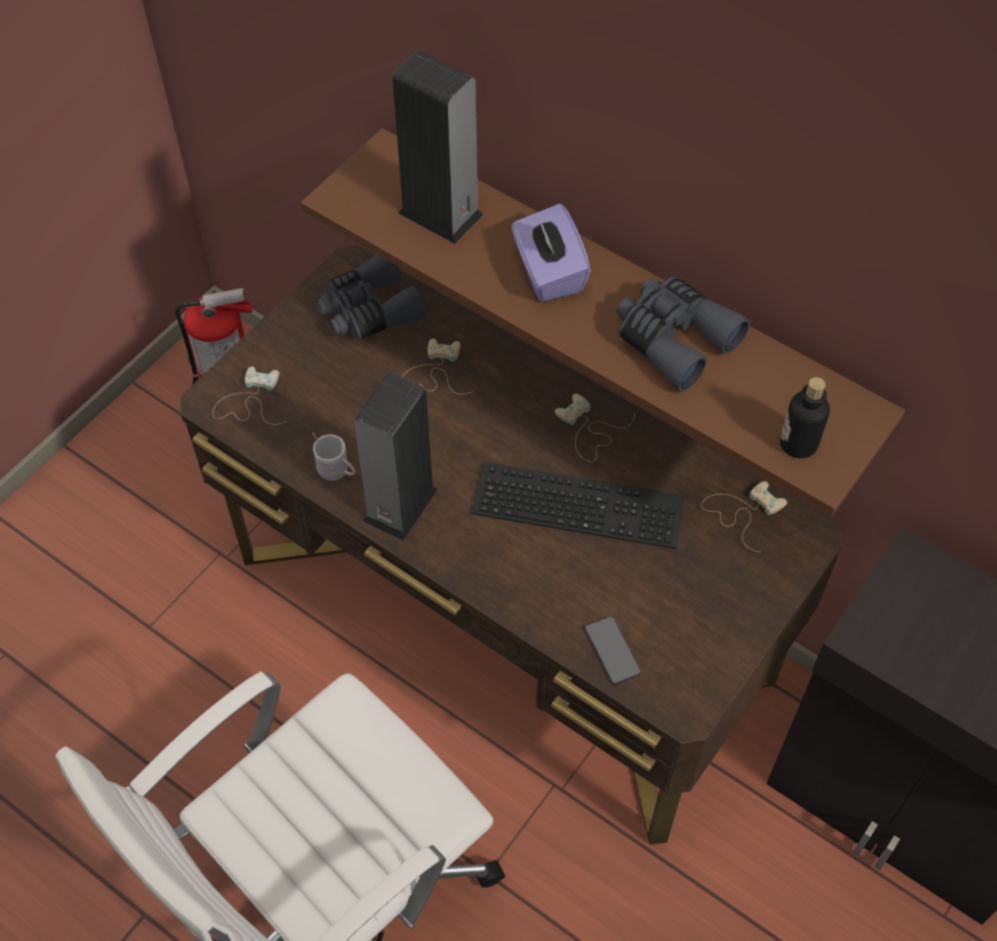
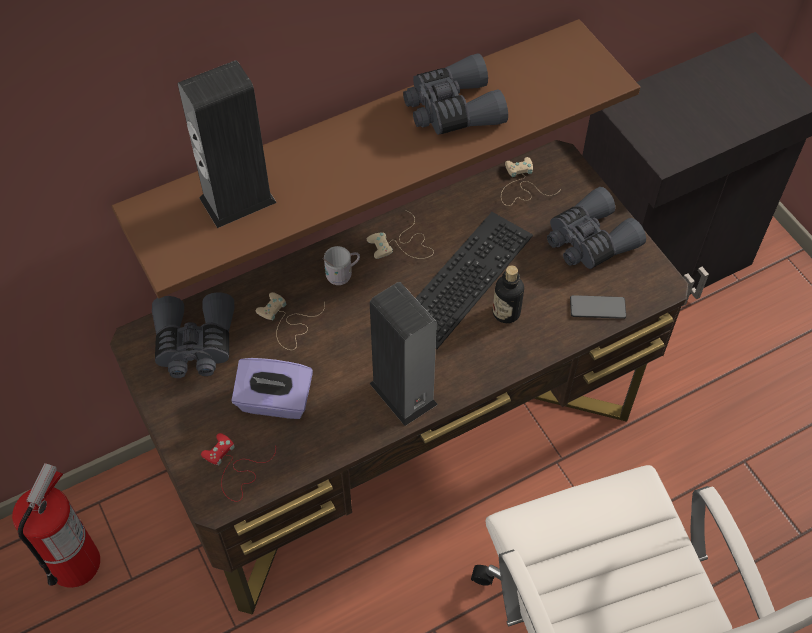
camera: 65 degrees left, 0 degrees up
(249, 401) = (235, 468): white game controller -> red game controller
(337, 472) = (347, 427): white mug -> white mug (342, 275)
(548, 273) = (344, 156): purple tissue box -> purple tissue box (275, 401)
(704, 609) = (589, 241): none -> grey binoculars
(798, 443) = (580, 82): bottle -> bottle (506, 312)

